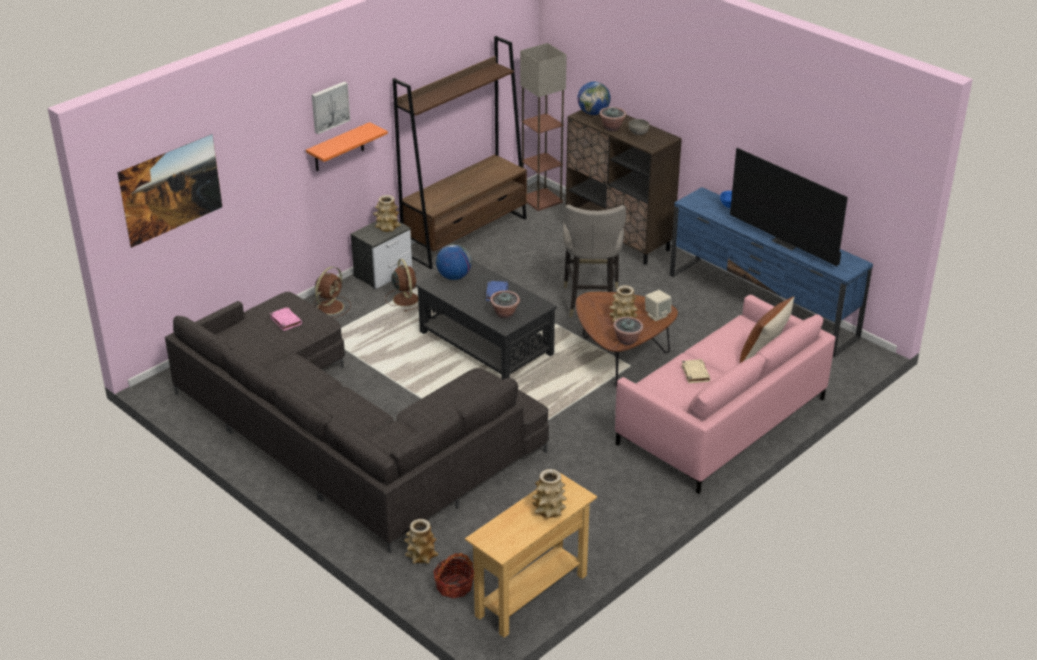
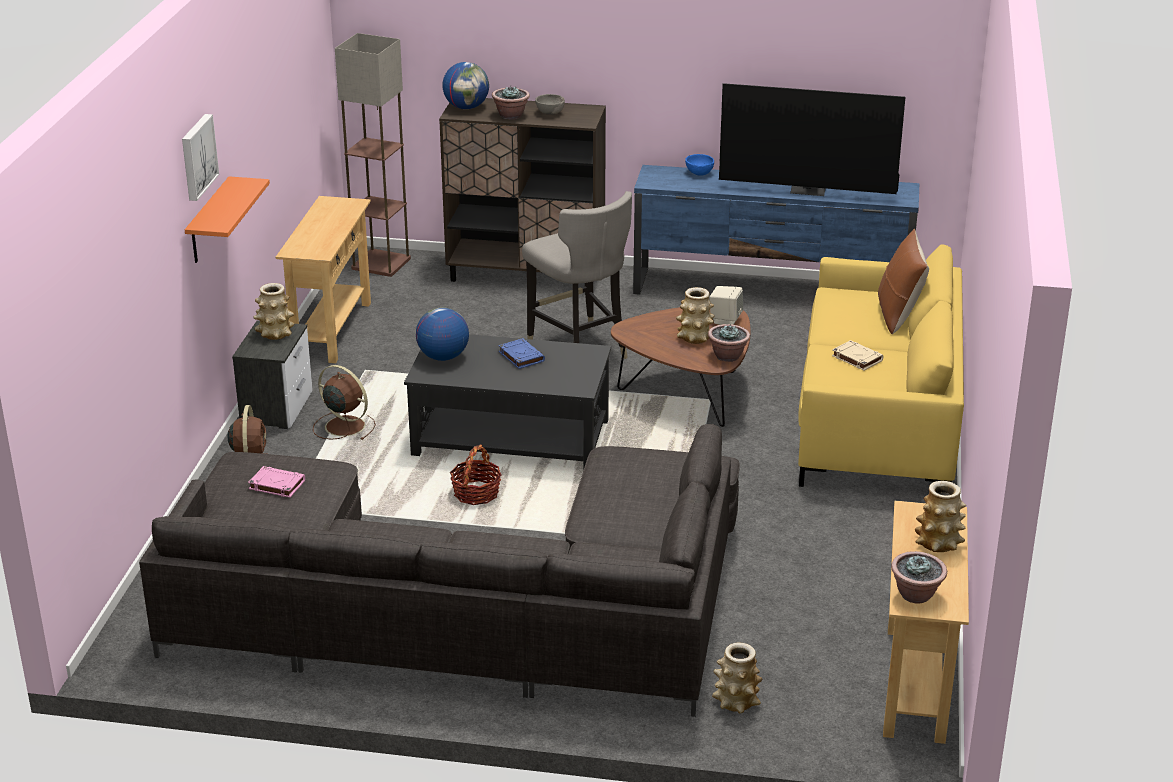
camera: 35 degrees left, 5 degrees down
(174, 208) = (86, 352): picture -> none
(454, 586) = (817, 716): basket -> basket (476, 493)
(465, 235) = (332, 330): brown bookcase -> beige console table
(505, 314) = (561, 375): potted plant -> potted plant (916, 595)
(721, 421) = (877, 418): pink sofa -> yellow sofa

